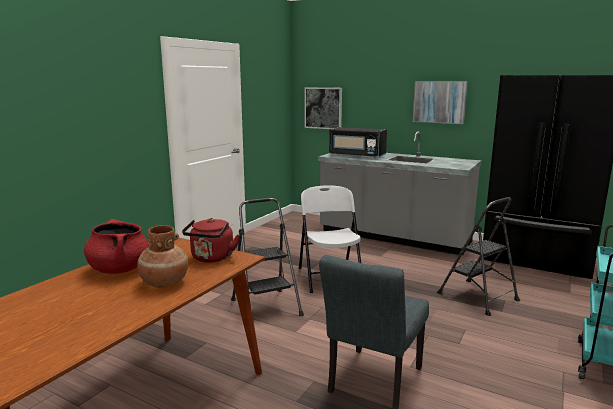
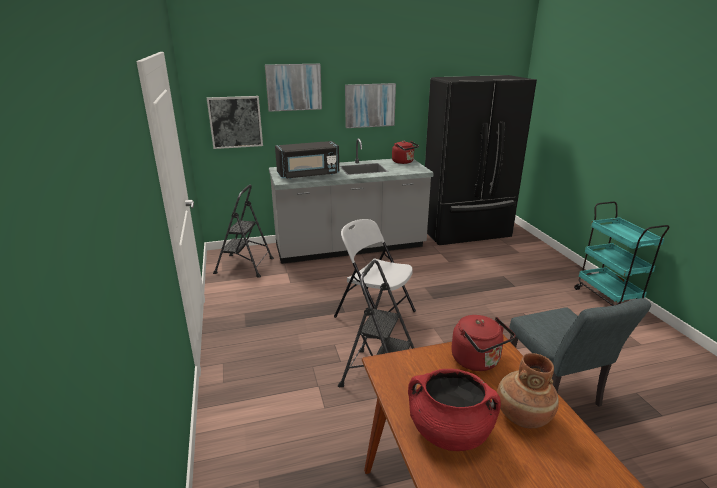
camera: 45 degrees left, 10 degrees up
(370, 81) = (294, 87): none -> picture
(461, 161) = (404, 162): none -> red kettle
(479, 297) = (488, 280): black step ladder -> black step ladder (246, 265)

